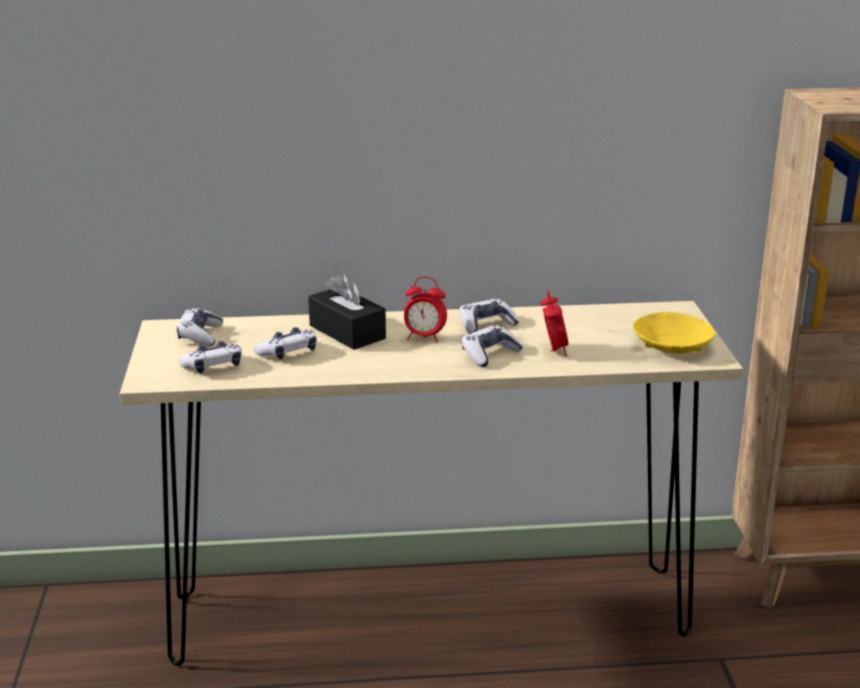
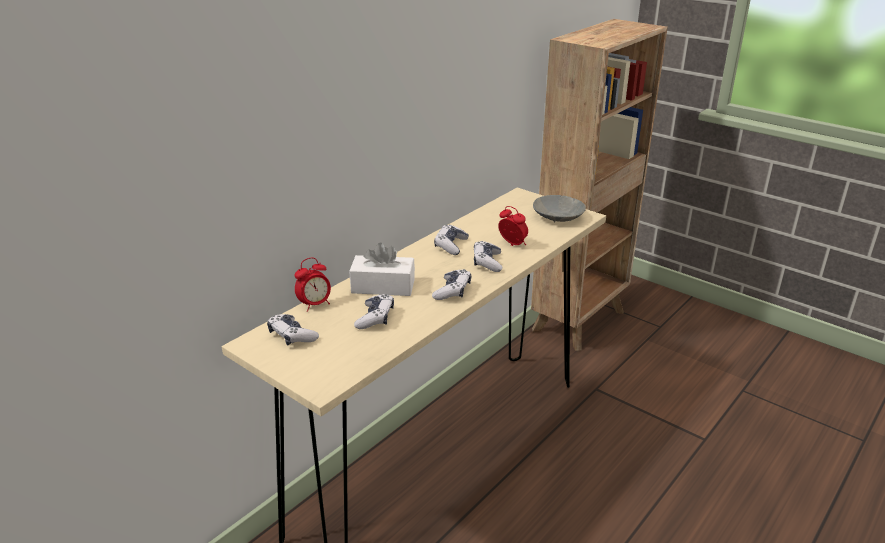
camera: 45 degrees left, 5 degrees up
(213, 366) = (347, 352): game controller -> game controller (452, 291)
(347, 332) = (383, 286): black tissue box -> white tissue box
(424, 337) = (433, 268): alarm clock -> alarm clock (315, 305)
(672, 347) = (558, 217): yellow bowl -> grey bowl

